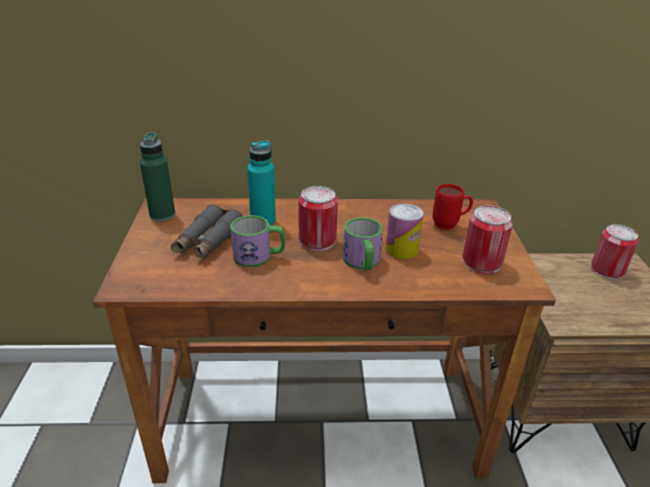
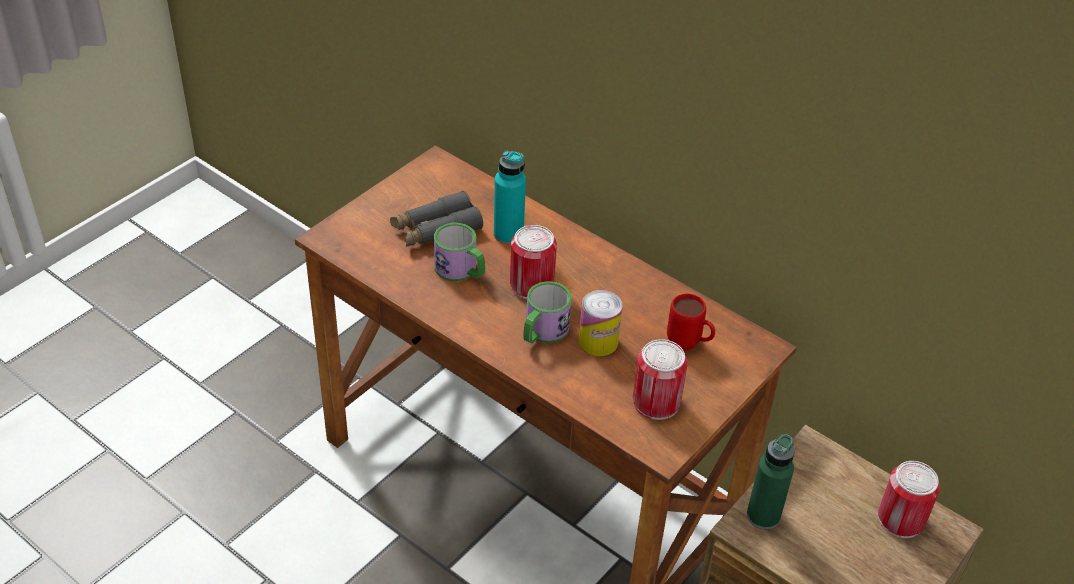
camera: 40 degrees right, 10 degrees up
(162, 215) = (428, 176): green bottle -> green bottle (763, 516)

